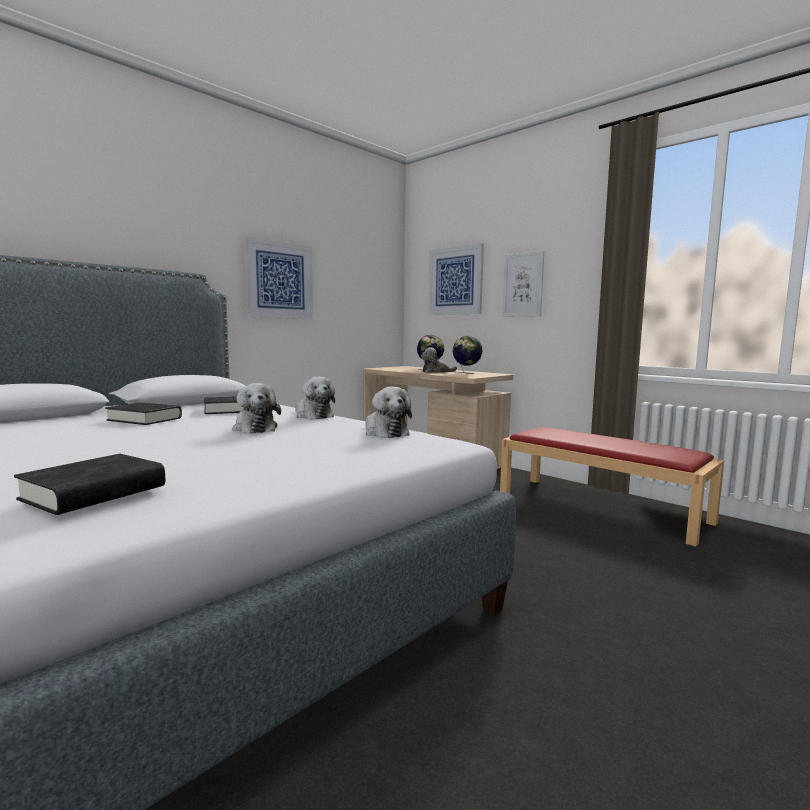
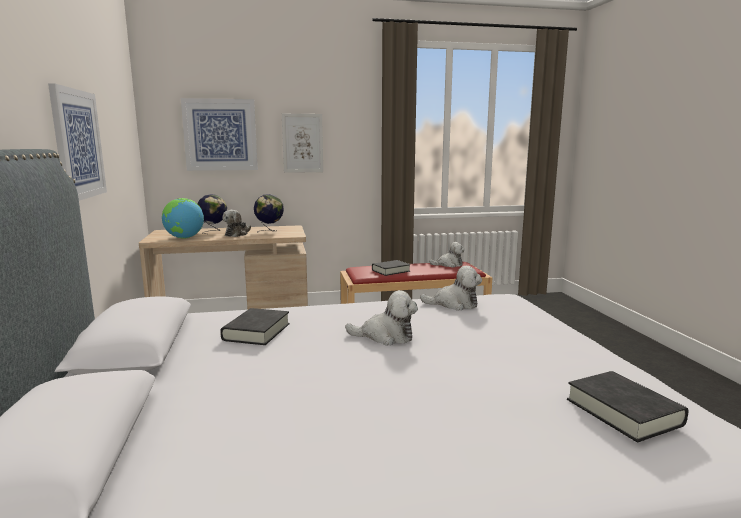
camera: 55 degrees left, 5 degrees up
(144, 419) = (254, 375): black book -> black book (391, 271)
(312, 415) = (345, 309): plush toy -> plush toy (449, 265)
(395, 369) = (184, 238): none -> globe

